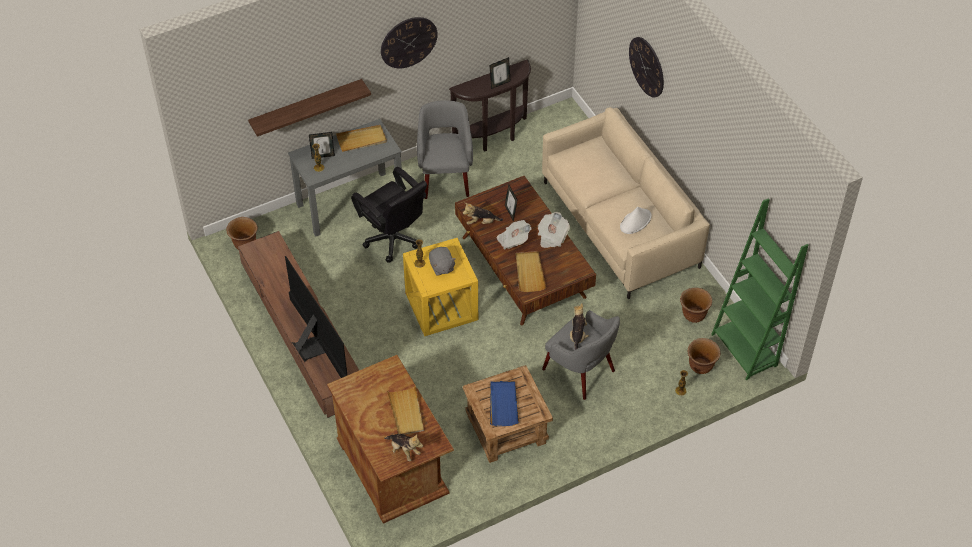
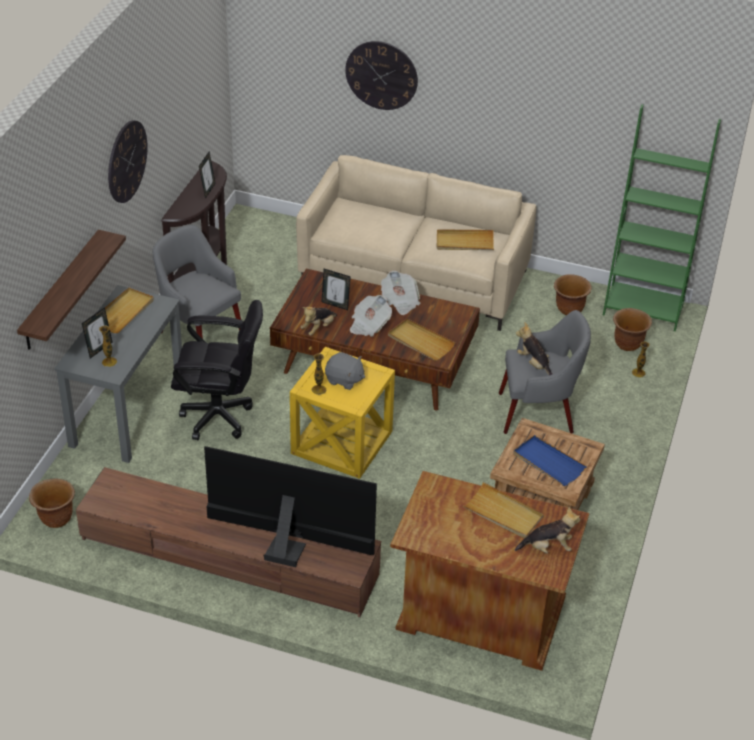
camera: 45 degrees left, 10 degrees down
(635, 221) = (464, 242): white hat -> beige tray

